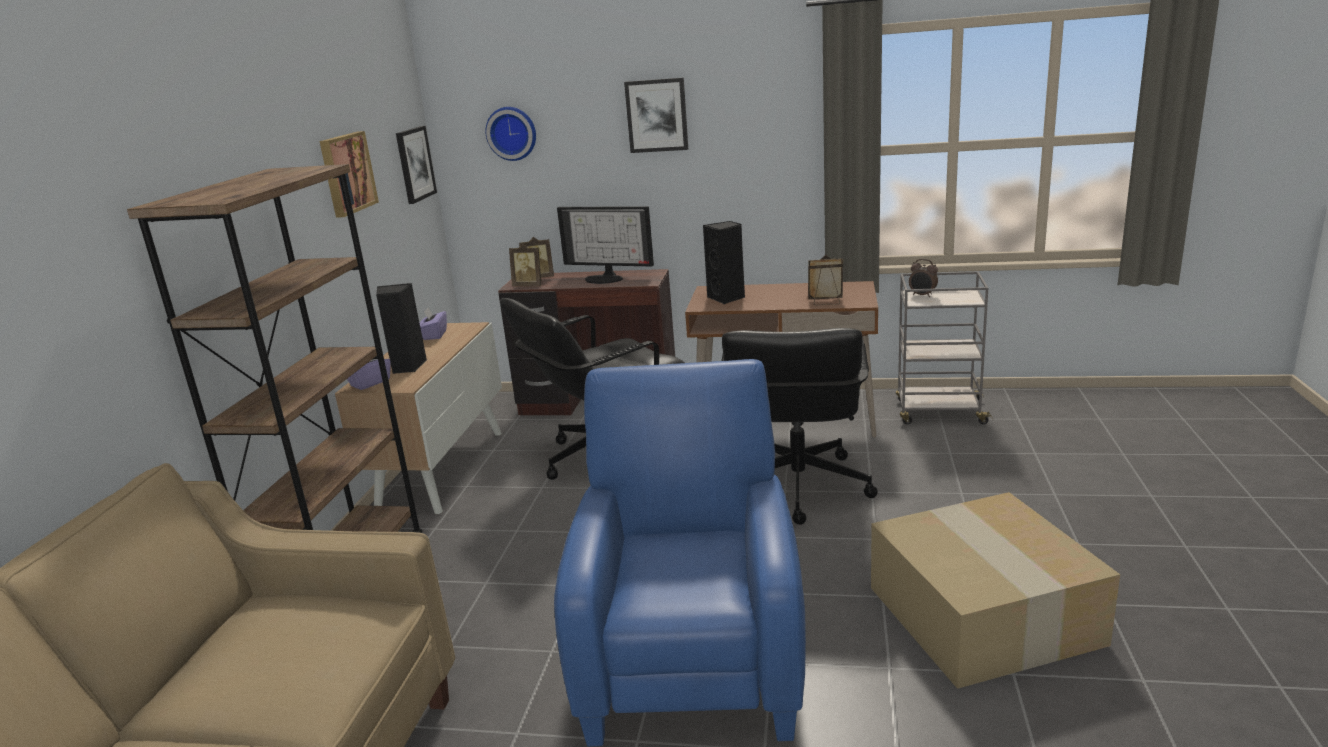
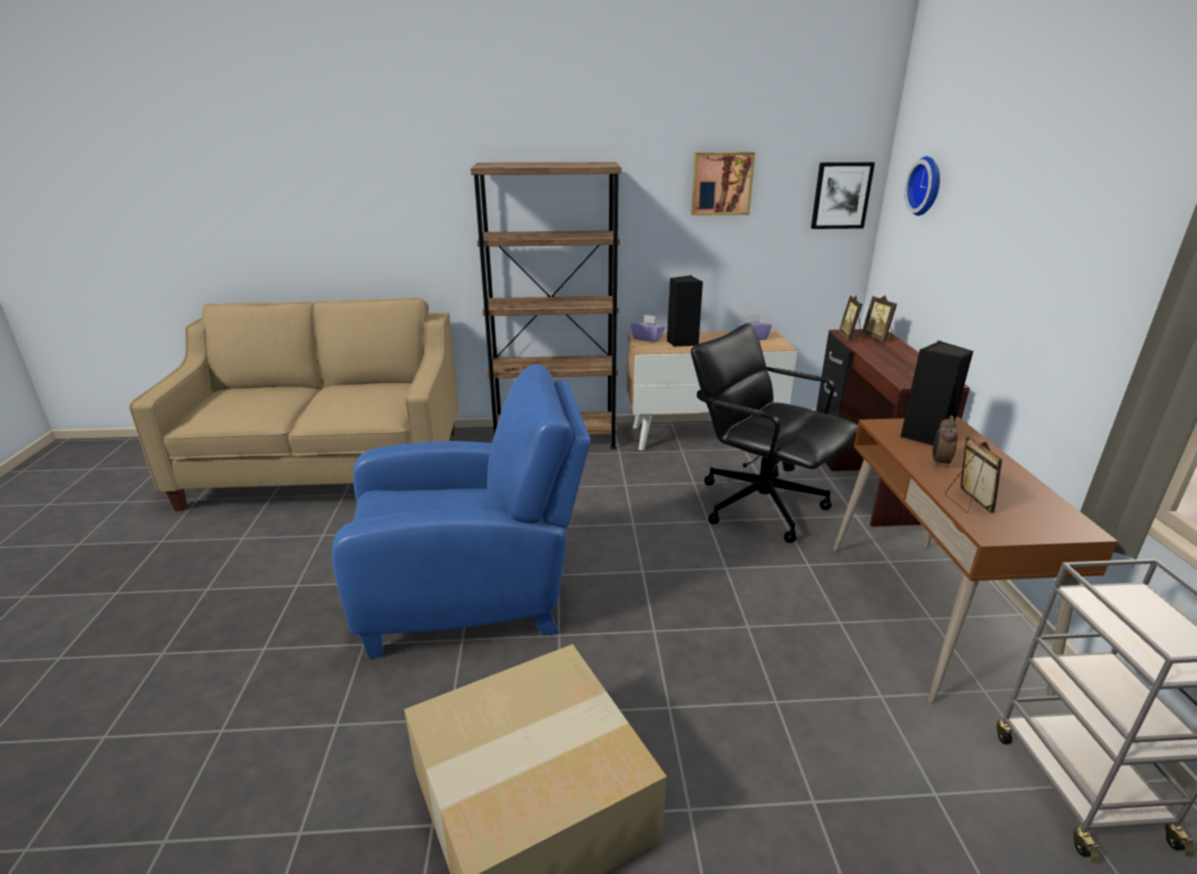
camera: 75 degrees right, 5 degrees up
(606, 278) = (903, 363): monitor -> none
(657, 115) = (1029, 198): picture -> none
(797, 487) = (758, 635): black office chair -> none
(922, 295) = (1133, 605): alarm clock -> alarm clock (939, 462)

